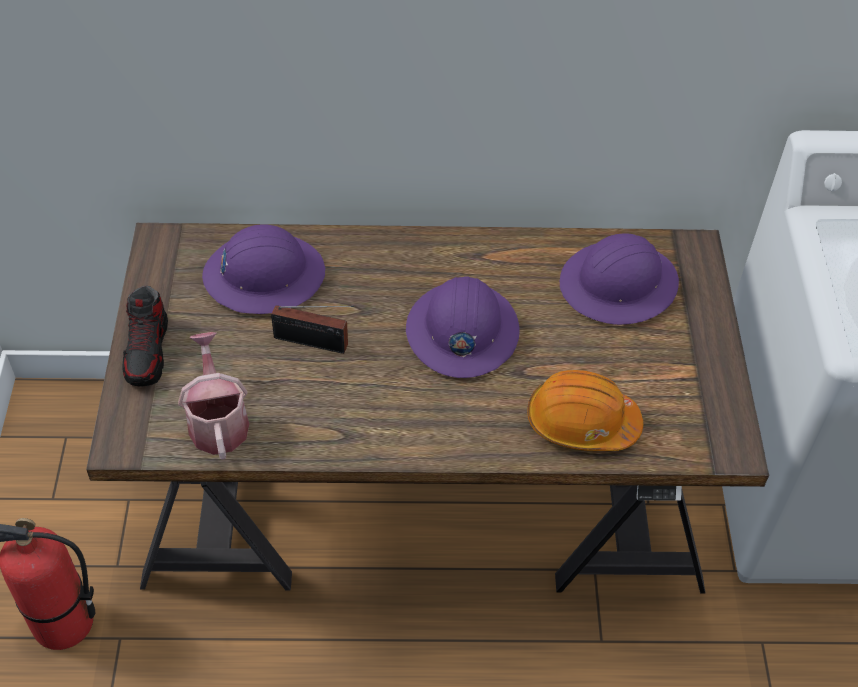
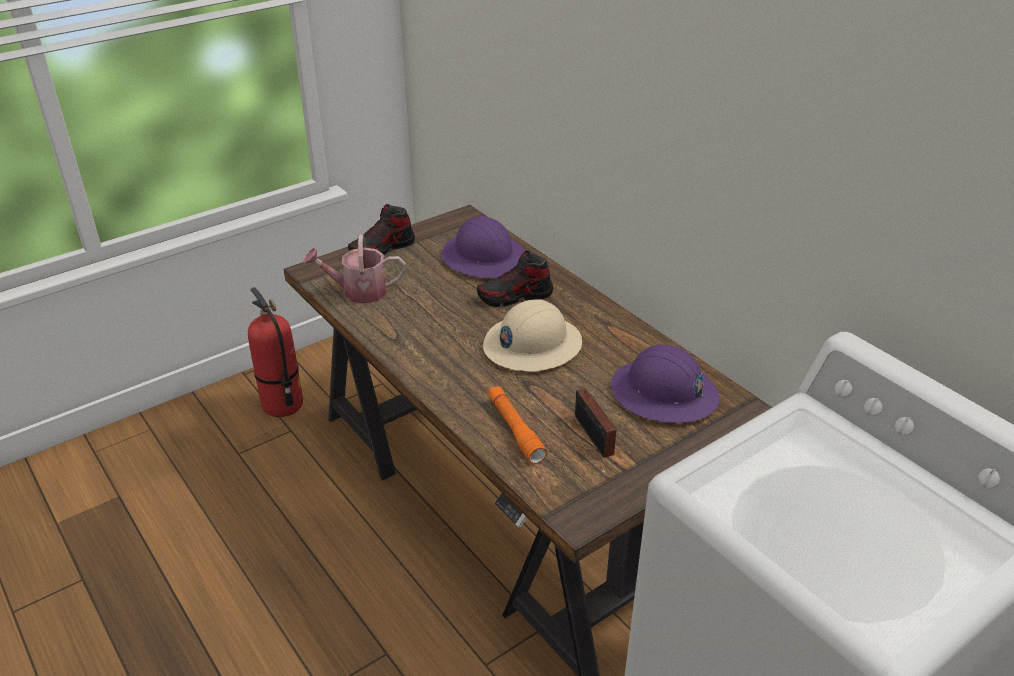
camera: 55 degrees right, 15 degrees down
(217, 421) = (358, 291): watering can -> watering can turned 135 degrees counterclockwise
(315, 343) = (454, 297): radio -> radio (594, 438)
(365, 294) = (515, 296): none -> shoe
(461, 331) = (532, 345): purple hard hat -> beige hard hat
(581, 422) = (515, 430): orange hard hat -> orange flashlight

